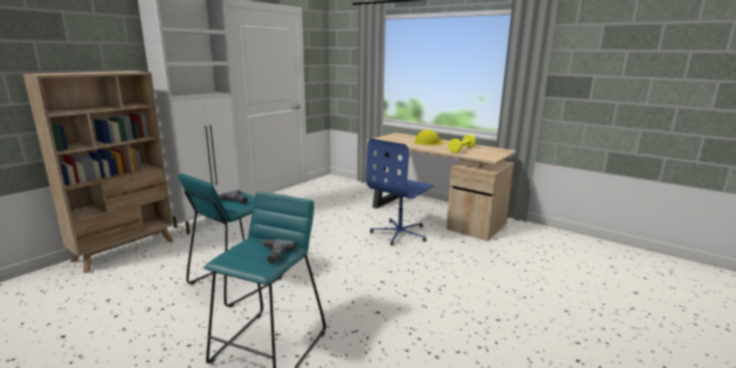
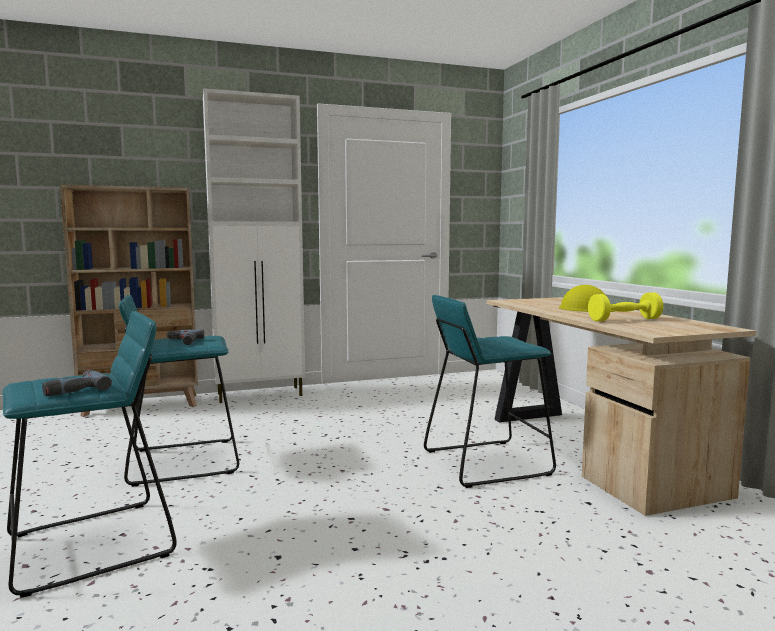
camera: 35 degrees right, 10 degrees down
(400, 233) = (486, 462): blue office chair -> turquoise stool

